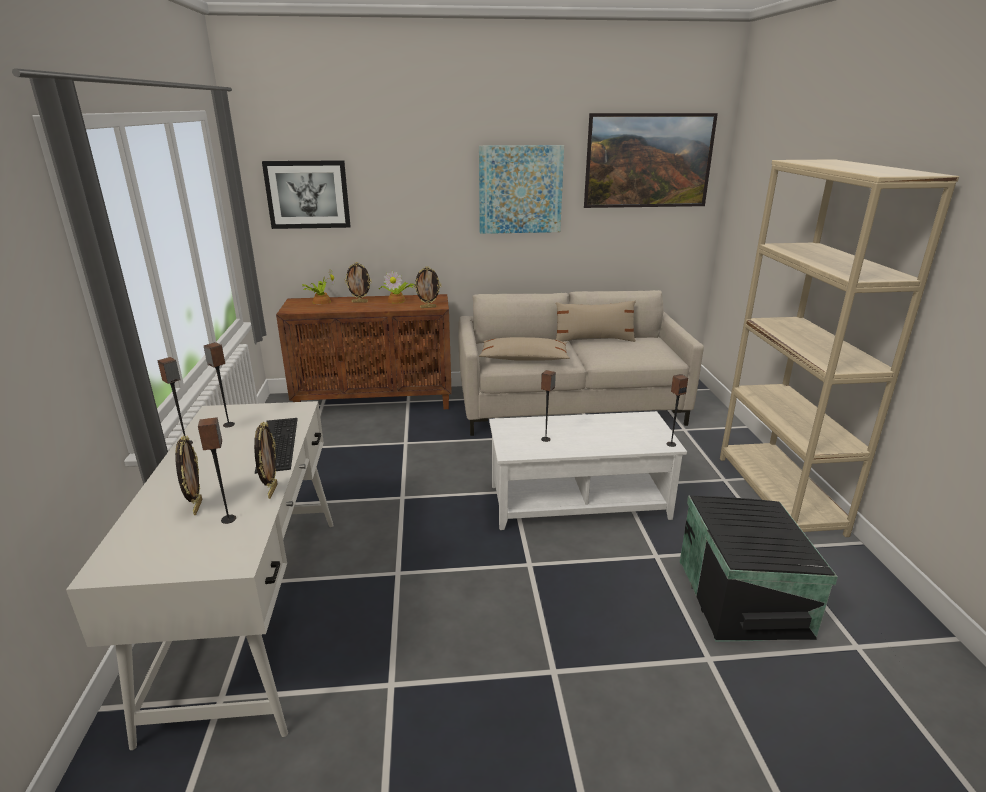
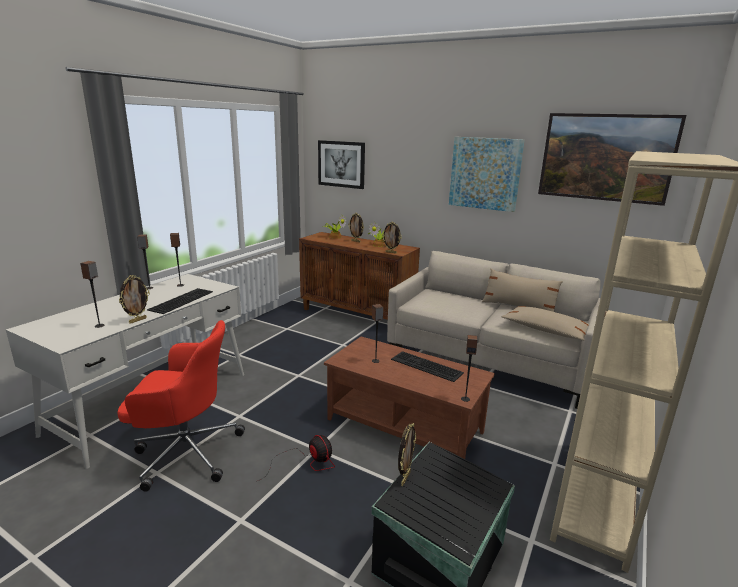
camera: 35 degrees right, 5 degrees down
(196, 507) = (100, 316): picture frame -> picture frame (405, 478)
(392, 643) = (185, 452): none -> red office chair
(524, 359) = (439, 306): beige pillow -> beige pillow (546, 330)
(539, 583) = (306, 463): none -> fan
(578, 501) = (405, 425): white coffee table -> brown coffee table
(596, 427) = (425, 366): none -> keyboard

